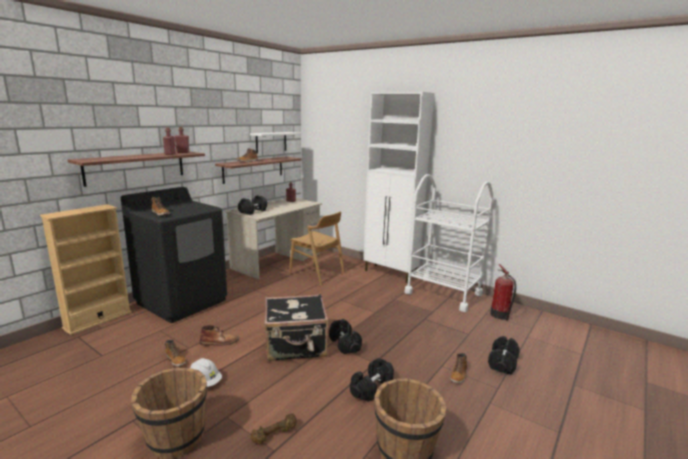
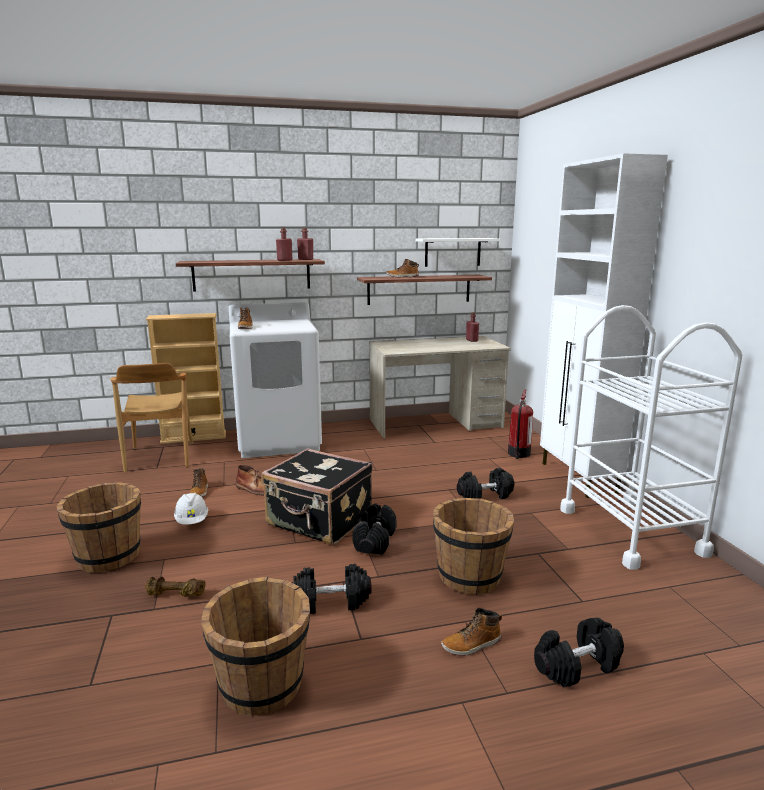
camera: 40 degrees right, 0 degrees up
(182, 301) = (279, 440): black washing machine -> white washing machine
(253, 211) = (397, 346): black dumbbell -> black dumbbell (485, 496)
(317, 274) = (464, 451): brown chair -> brown chair (159, 457)
(414, 343) = (470, 576): none -> brown bucket
(500, 315) = (697, 600): fire extinguisher -> fire extinguisher (518, 454)

